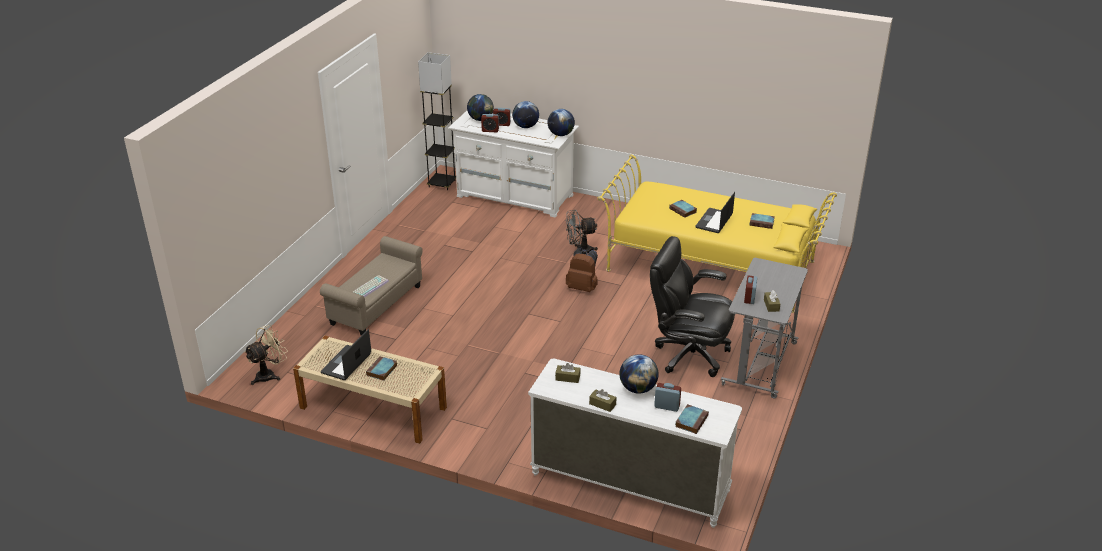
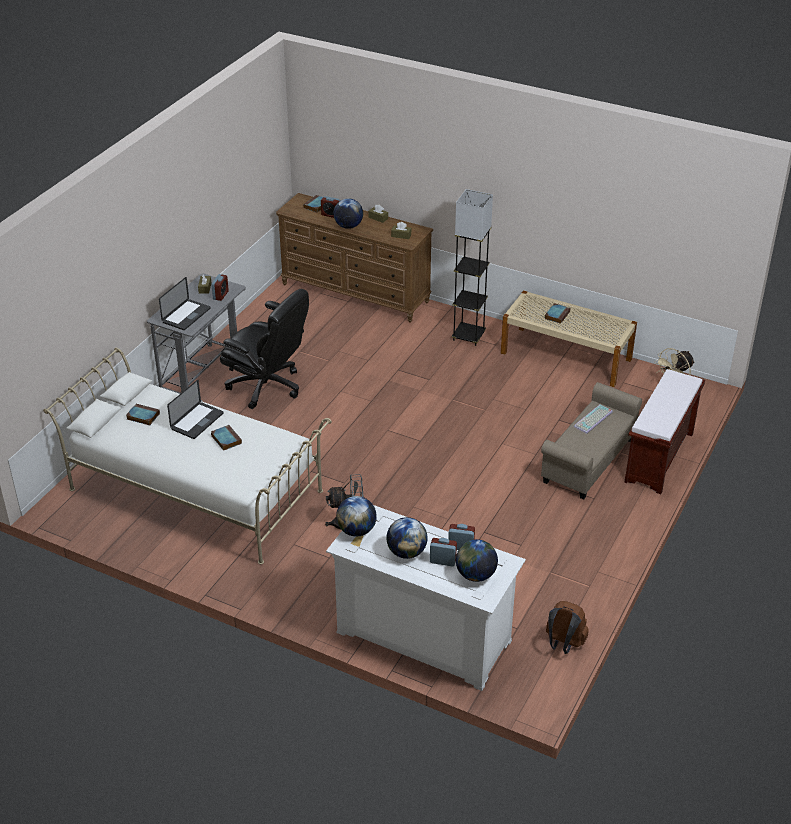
camera: 175 degrees left, 5 degrees up
(311, 310) = (659, 458): none -> brown bench
(346, 363) = (590, 322): laptop -> laptop (186, 315)
(442, 184) = (536, 672): grey floor lamp -> grey floor lamp (468, 336)
(583, 287) = (355, 470): brown backpack -> brown backpack (563, 644)
(628, 483) = (356, 293): white dresser -> brown dresser
(710, 266) = (196, 491): yellow bed -> white bed

